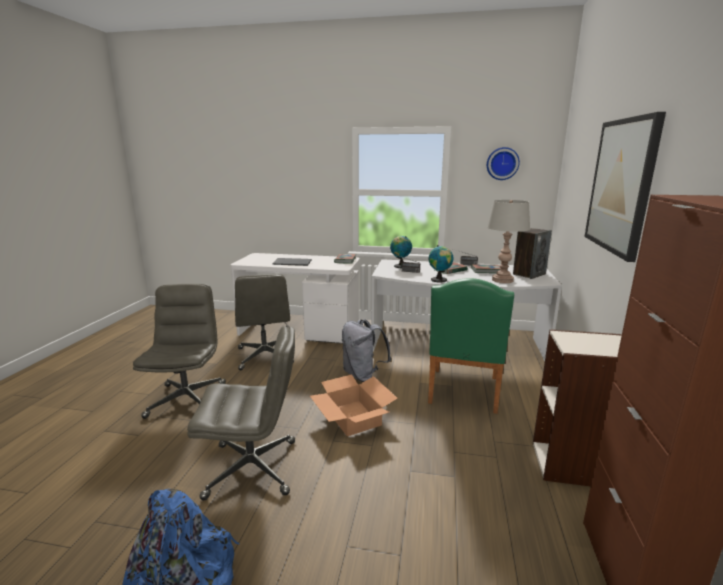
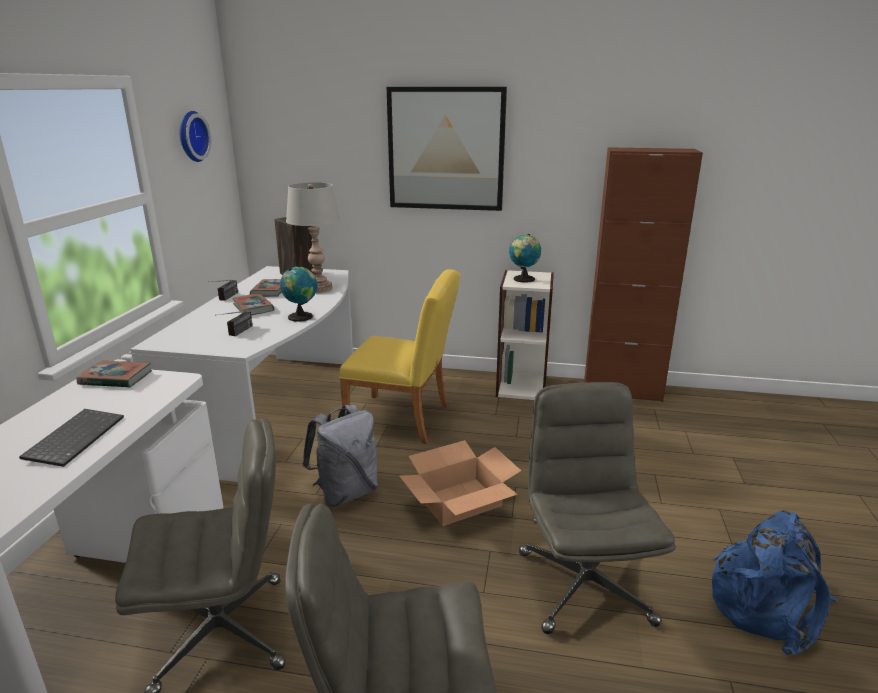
camera: 90 degrees left, 5 degrees up
(400, 266) = (200, 336): globe -> globe (523, 279)
(463, 393) = (405, 419): green chair -> yellow chair

